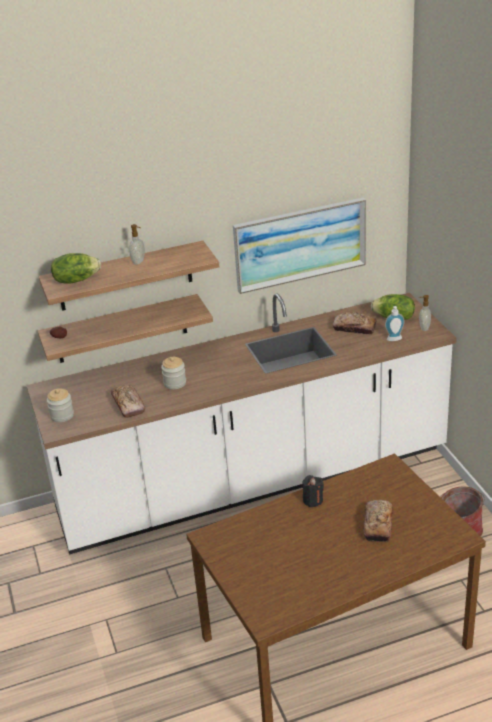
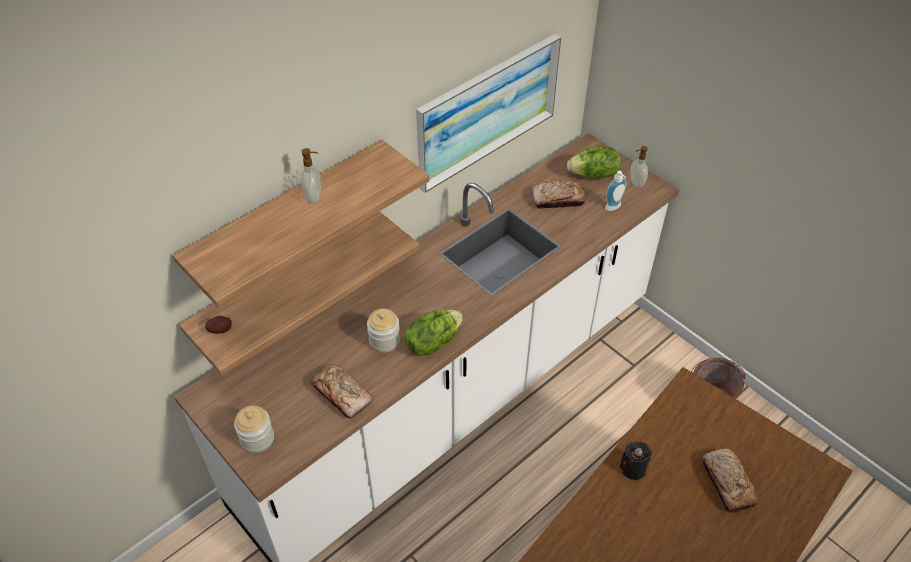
camera: 25 degrees left, 15 degrees up
(76, 280) = (239, 252): lettuce -> lettuce (432, 342)

